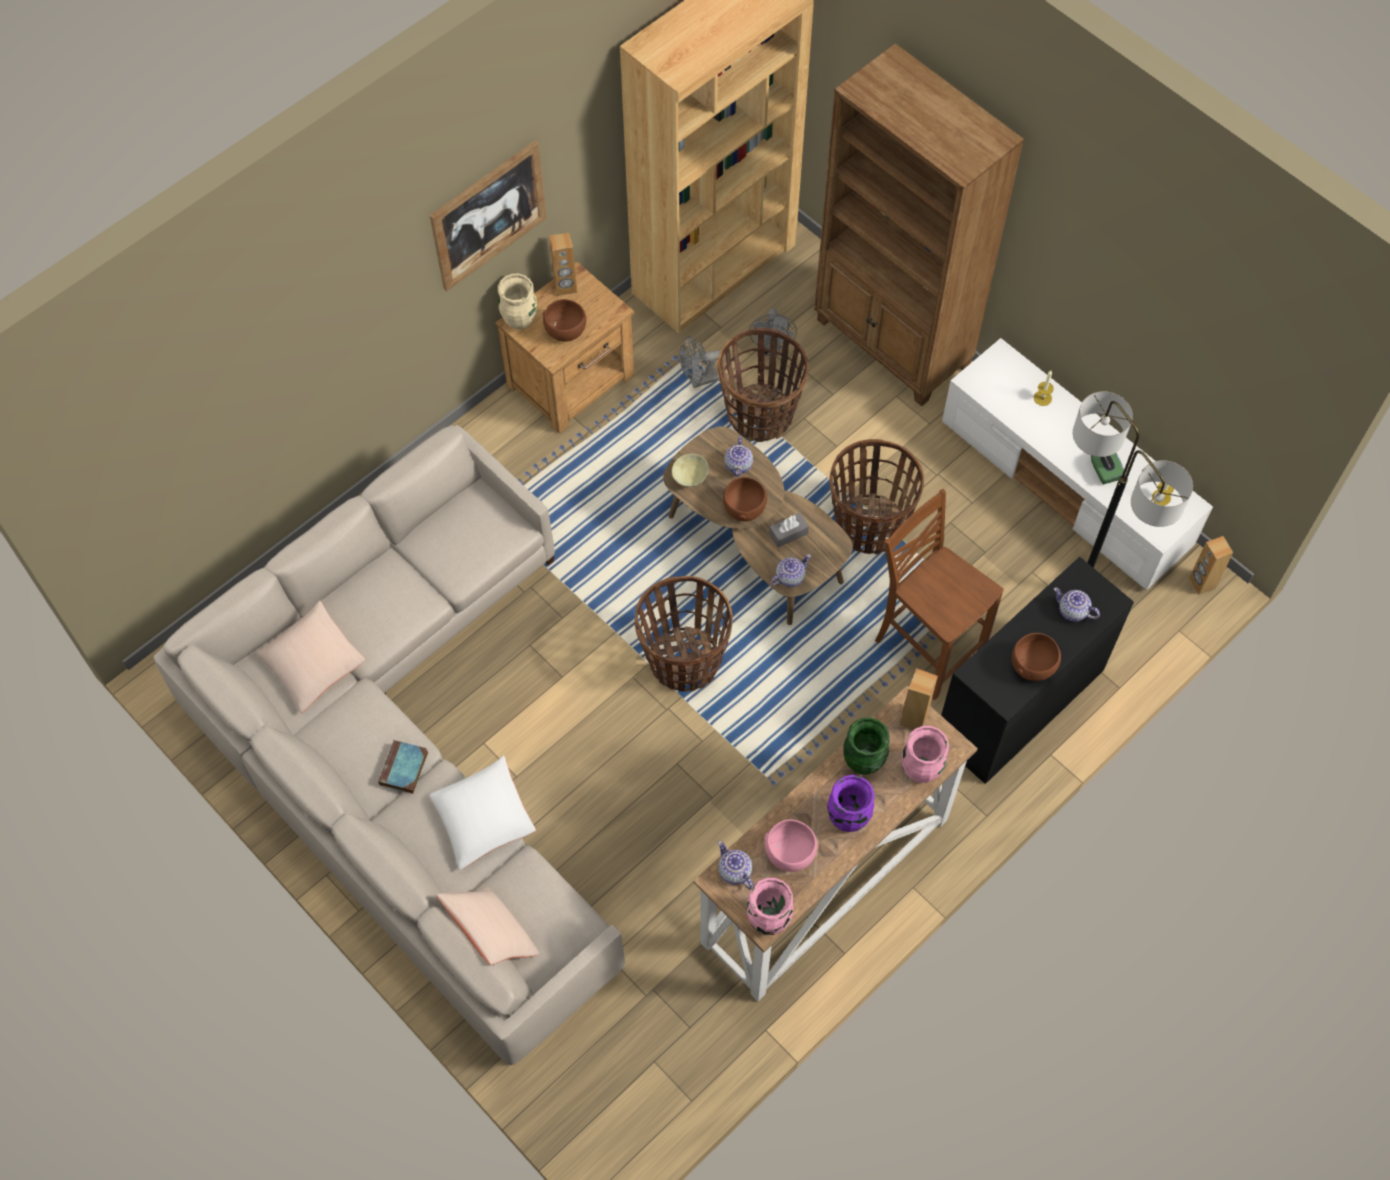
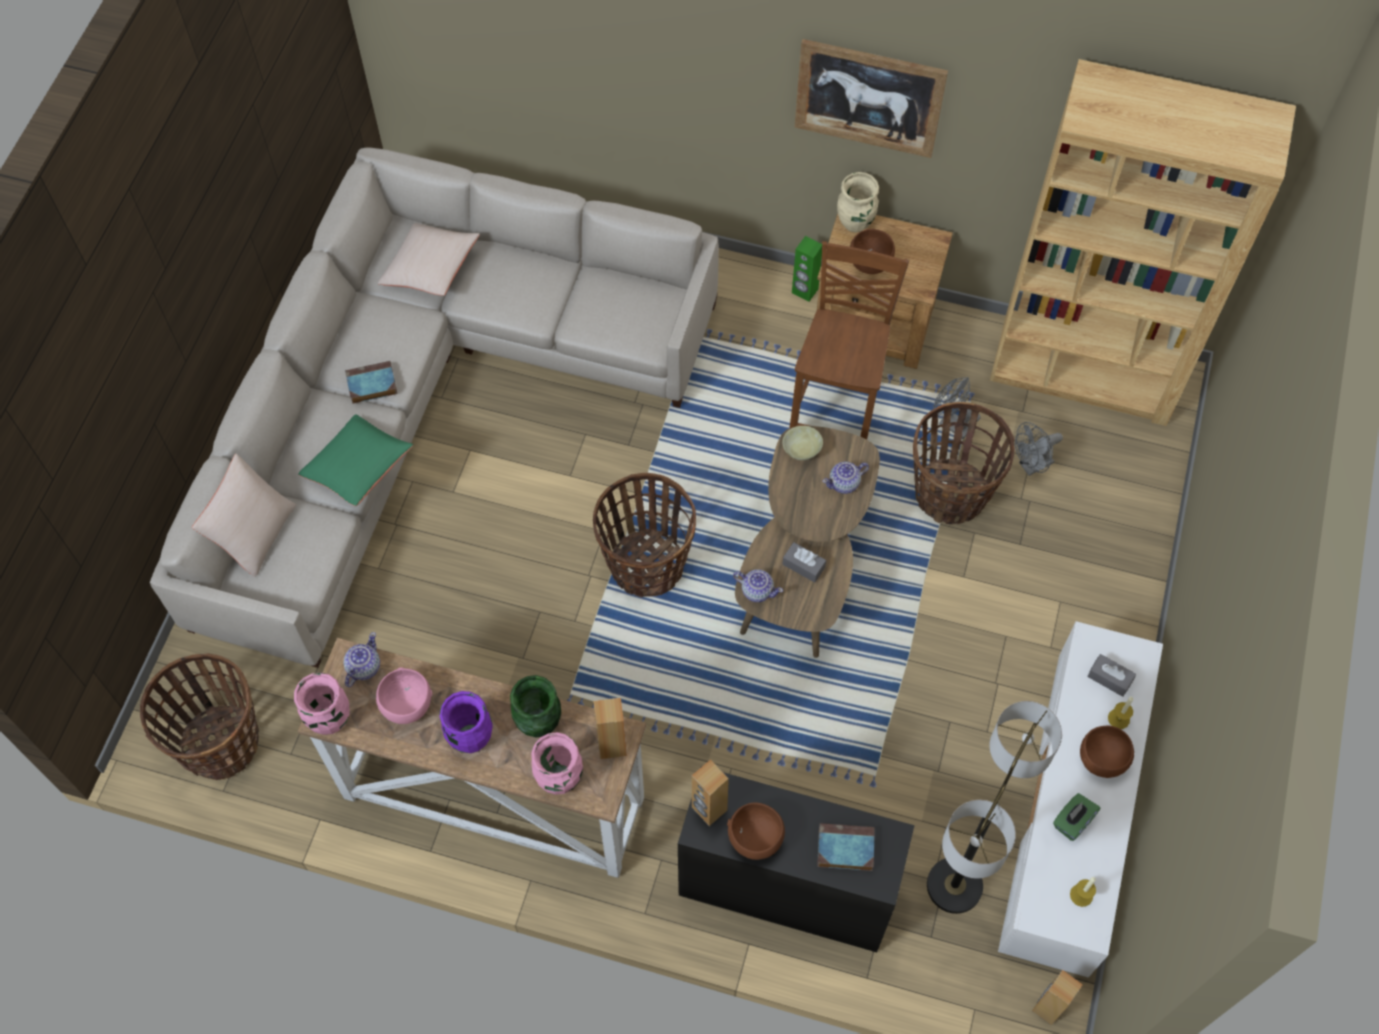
camera: 60 degrees right, 0 degrees up
(483, 819) = (358, 468): white pillow -> green pillow
(505, 412) = (804, 291): none -> green speaker
(565, 287) = (917, 238): brown speaker -> brown speaker (709, 809)
(745, 508) = (800, 512): brown bowl -> brown bowl (1102, 760)
(869, 525) = (895, 649): basket -> basket (220, 742)
(893, 344) = (1118, 568): brown bookcase -> none
(926, 645) = (796, 767): brown chair -> brown chair (837, 411)
(1008, 385) = (1109, 678): none -> grey tissue box
(1073, 611) = (844, 849): teapot -> book

